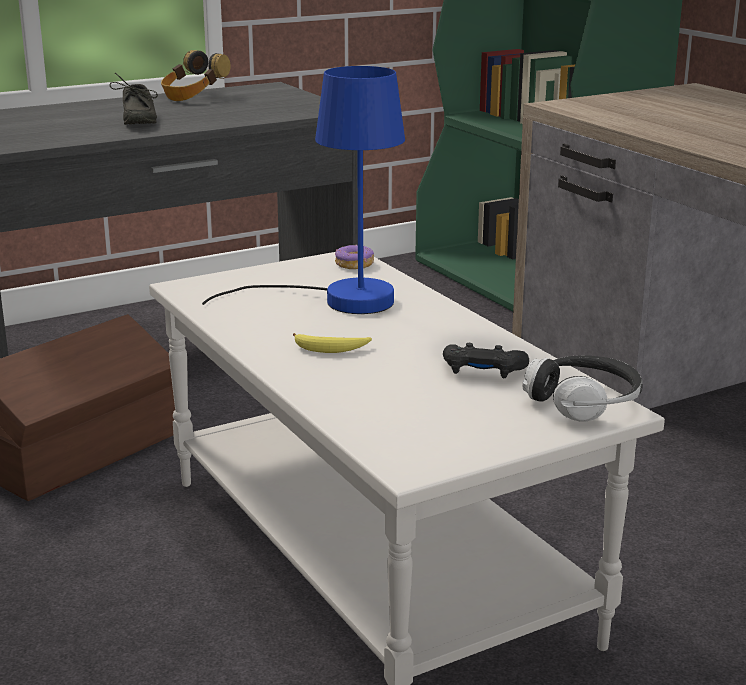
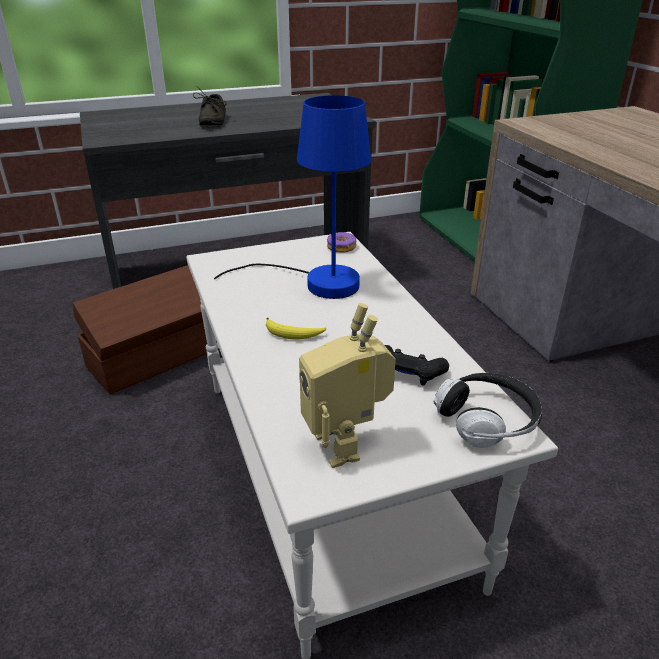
camera: 10 degrees right, 10 degrees up
(193, 97) = (261, 103): headphones -> none
(434, 433) = (346, 445): none -> toy robot

